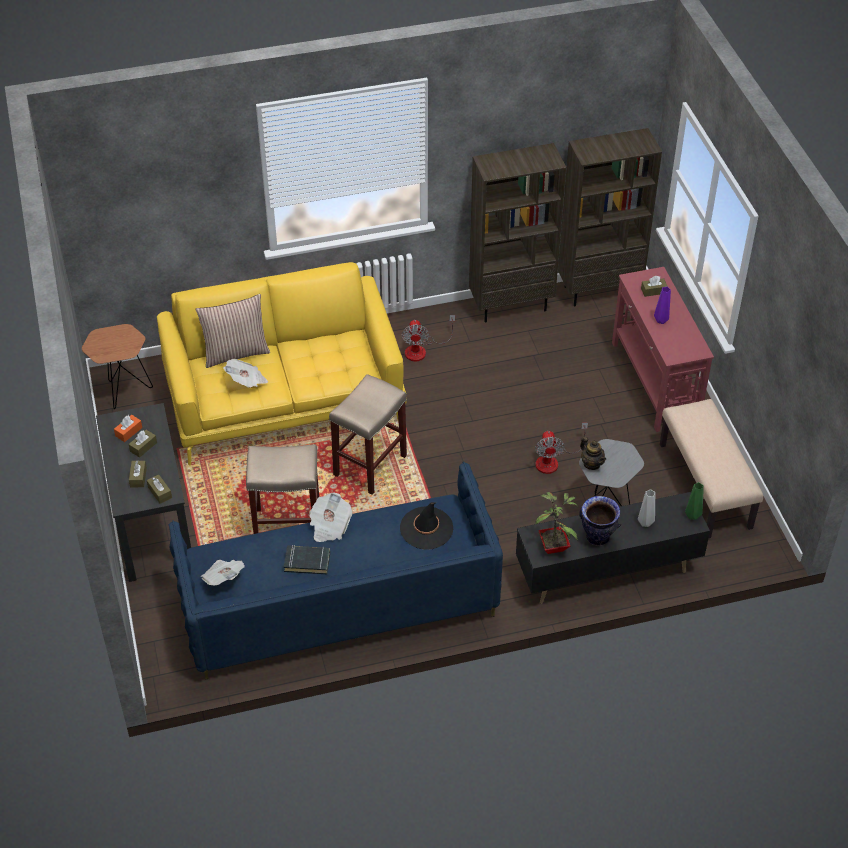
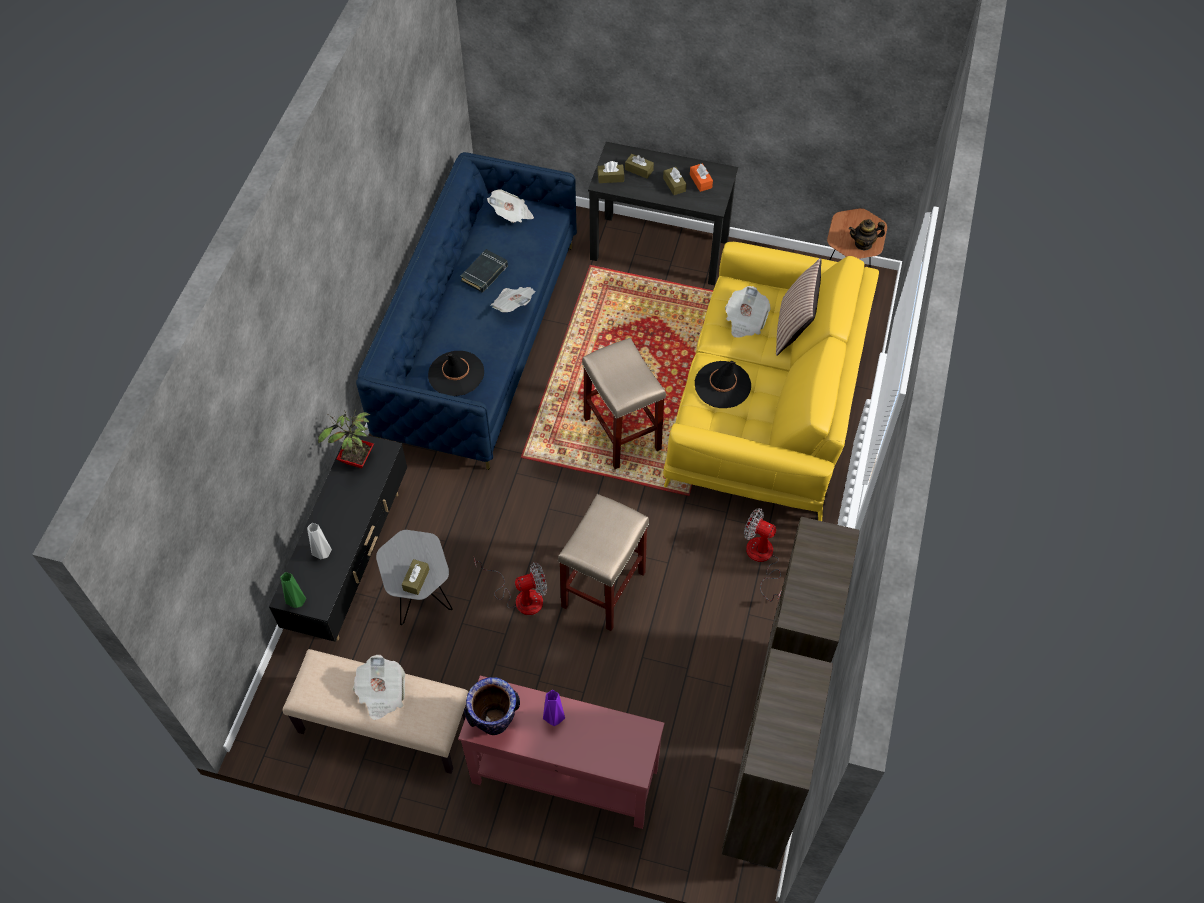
camera: 120 degrees right, 10 degrees up
(286, 526) = (591, 339): beige stool -> beige stool (603, 588)
(320, 371) = (722, 385): none -> black hat
(553, 460) = (520, 597): fan -> fan turned 135 degrees clockwise
(591, 464) = (424, 544): teapot -> teapot (863, 244)
(598, 537) = (339, 502): vase -> vase (494, 722)
(653, 291) = (610, 744): brown tissue box -> brown tissue box (416, 580)
(707, 443) = (381, 693): none -> newspaper

